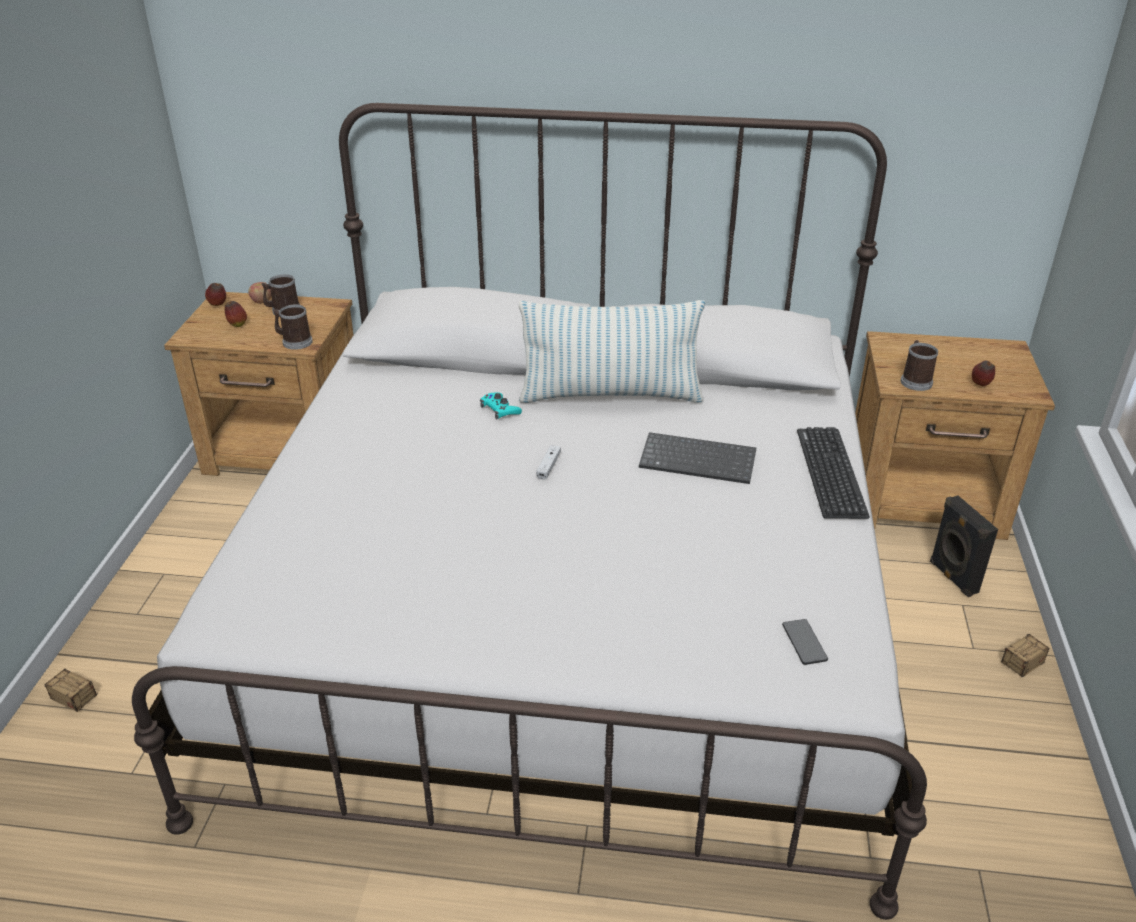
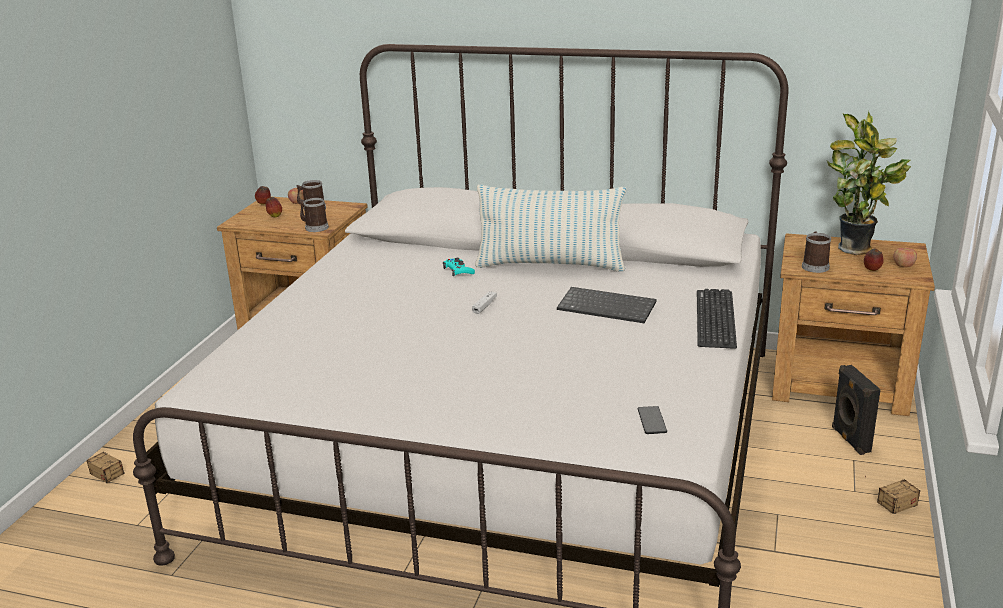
camera: 10 degrees right, 10 degrees down
(955, 355) = (857, 250): none -> potted plant
(1012, 376) = (903, 266): none -> apple

